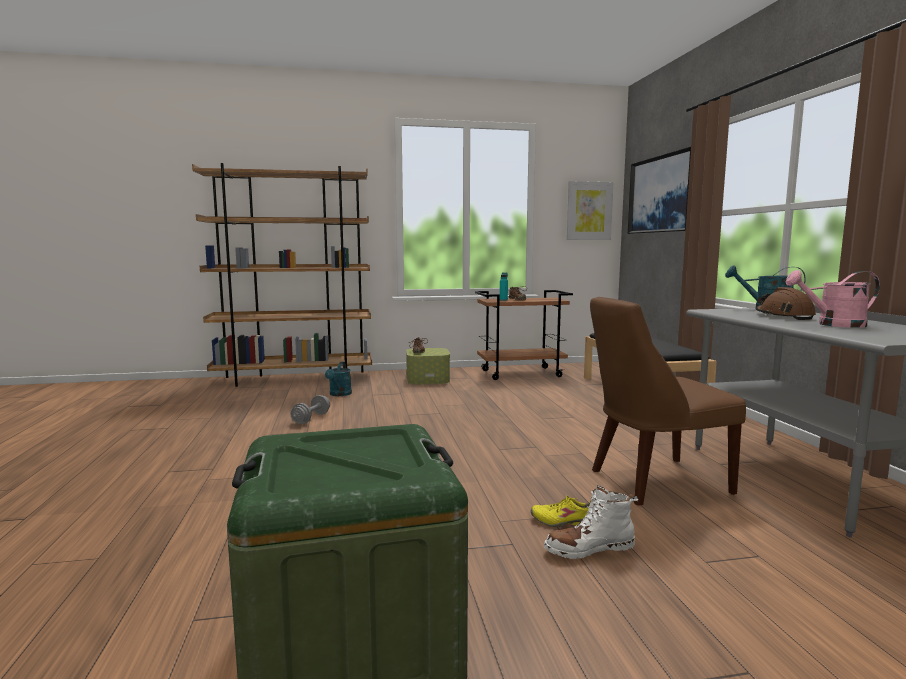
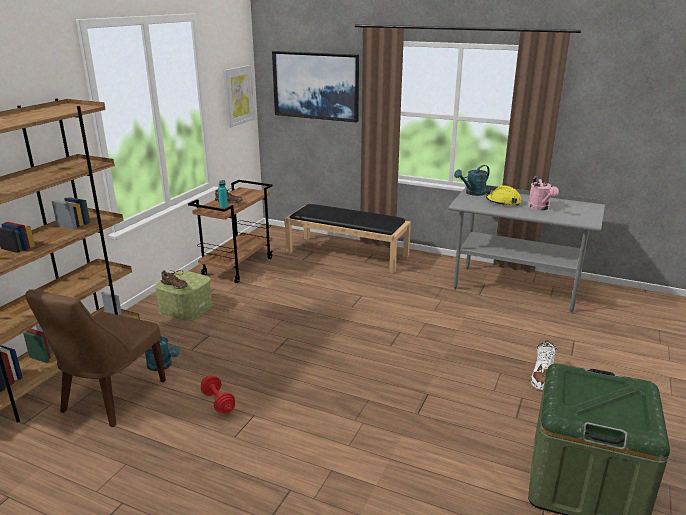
camera: 55 degrees left, 15 degrees up
(311, 419) = (218, 402): grey dumbbell -> red dumbbell
(563, 522) = (509, 371): yellow shoe -> none
(653, 481) = (484, 323): brown chair -> brown chair (110, 398)
(784, 316) = (503, 202): brown hard hat -> yellow hard hat
(833, 324) = (540, 208): pink watering can -> pink watering can turned 45 degrees counterclockwise

